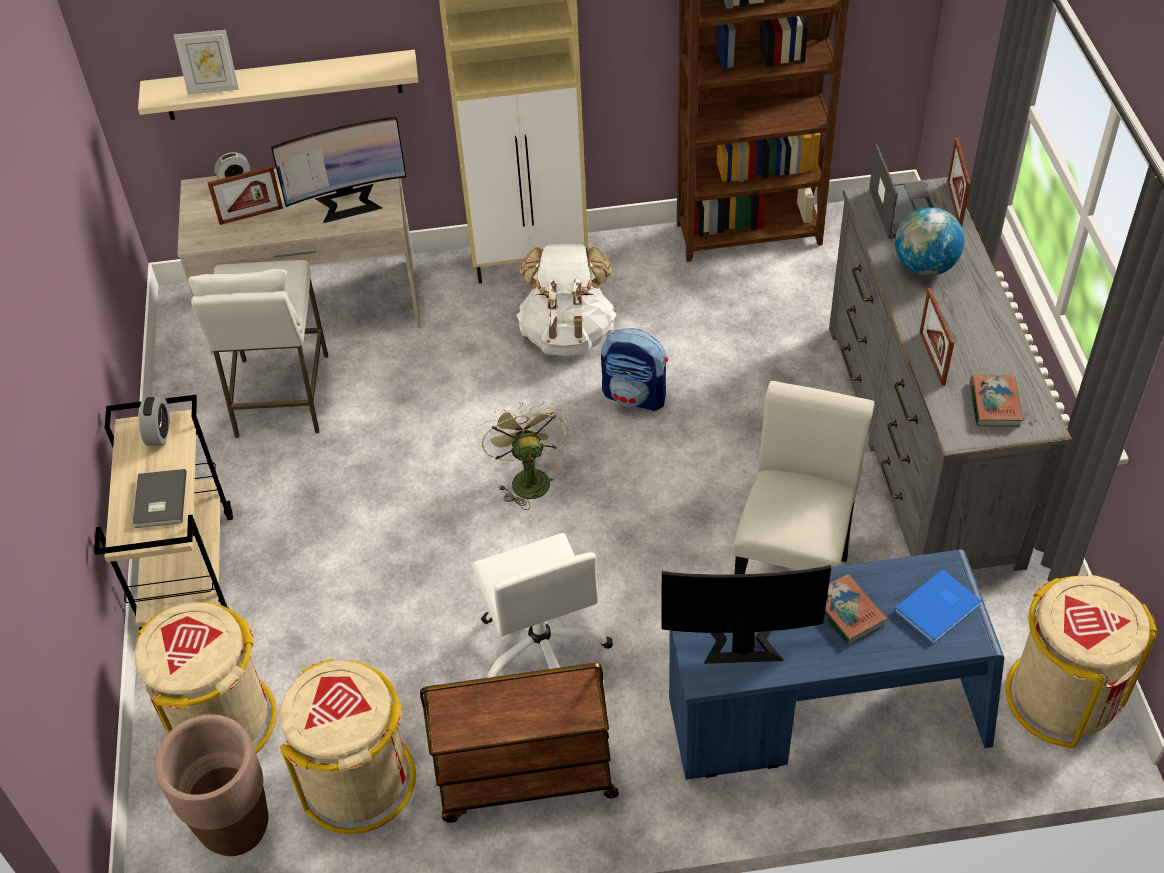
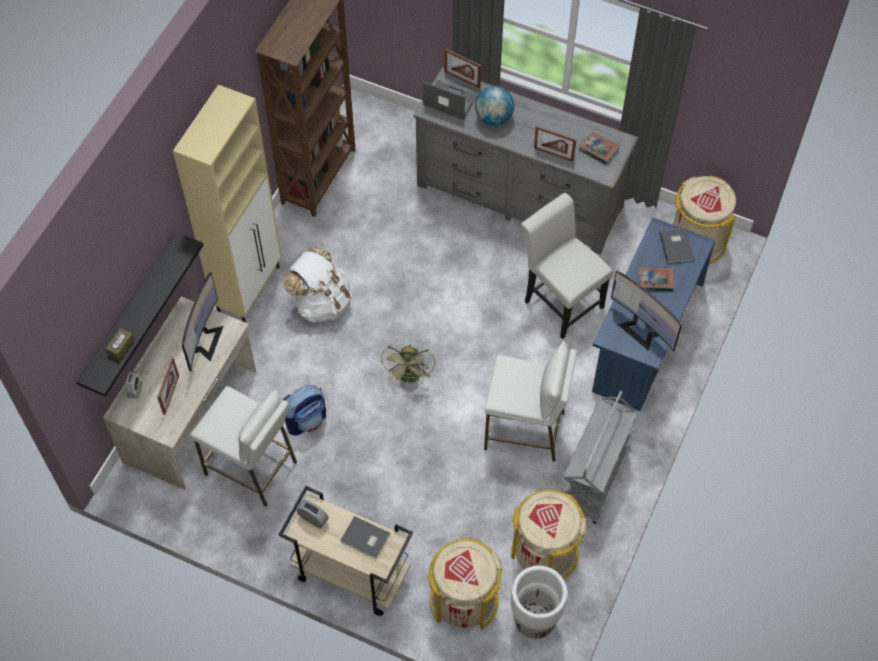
camera: 60 degrees left, 10 degrees up
(213, 88) = (120, 346): picture frame -> brown tissue box
(235, 827) = (534, 621): brown planter -> white planter
(282, 85) = (130, 313): beige shelf -> black shelf
(525, 780) = (594, 478): brown cart -> grey cart
(527, 477) = (410, 378): green fan -> green fan turned 105 degrees counterclockwise
(542, 649) = (525, 430): white office chair -> white stool
(635, 395) = (392, 297): backpack -> backpack (306, 420)
(741, 640) = (642, 329): monitor -> monitor turned 75 degrees counterclockwise
(939, 608) = (677, 246): blue book -> grey book

